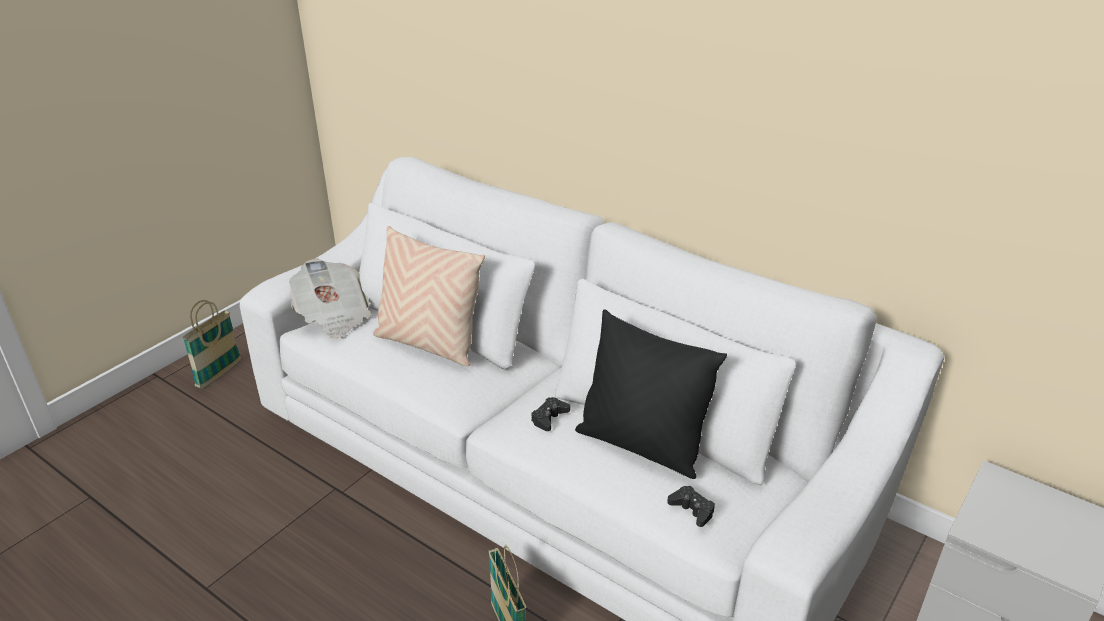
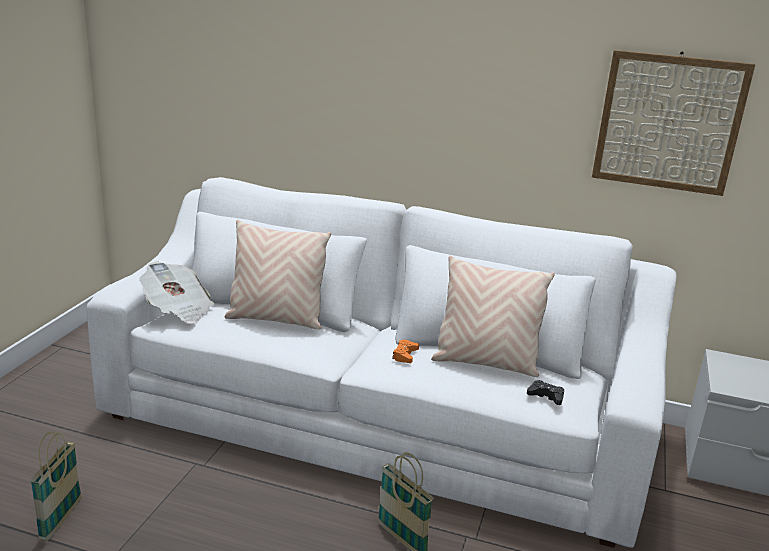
camera: 20 degrees left, 10 degrees down
(219, 374) = (35, 393): basket -> basket (61, 519)
(549, 418) = (405, 355): black game controller -> orange game controller
(641, 445) = (485, 363): black pillow -> beige pillow
(952, 148) = (669, 120): none -> picture

